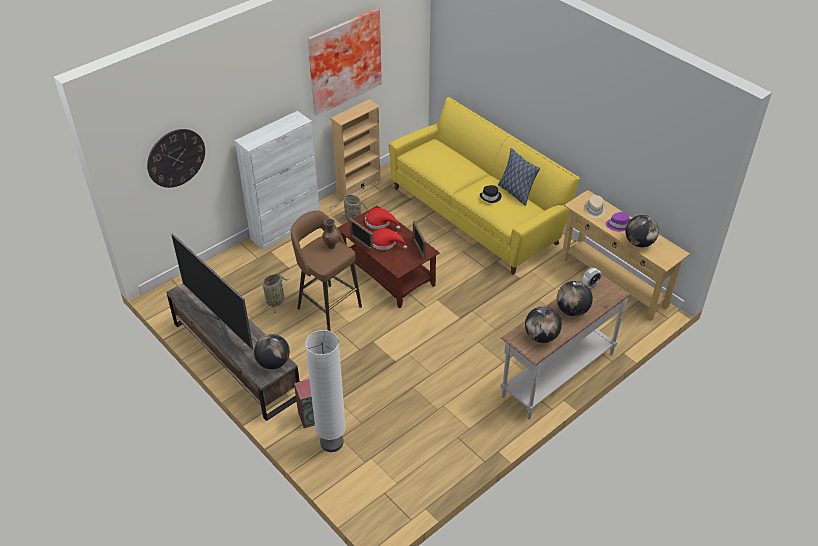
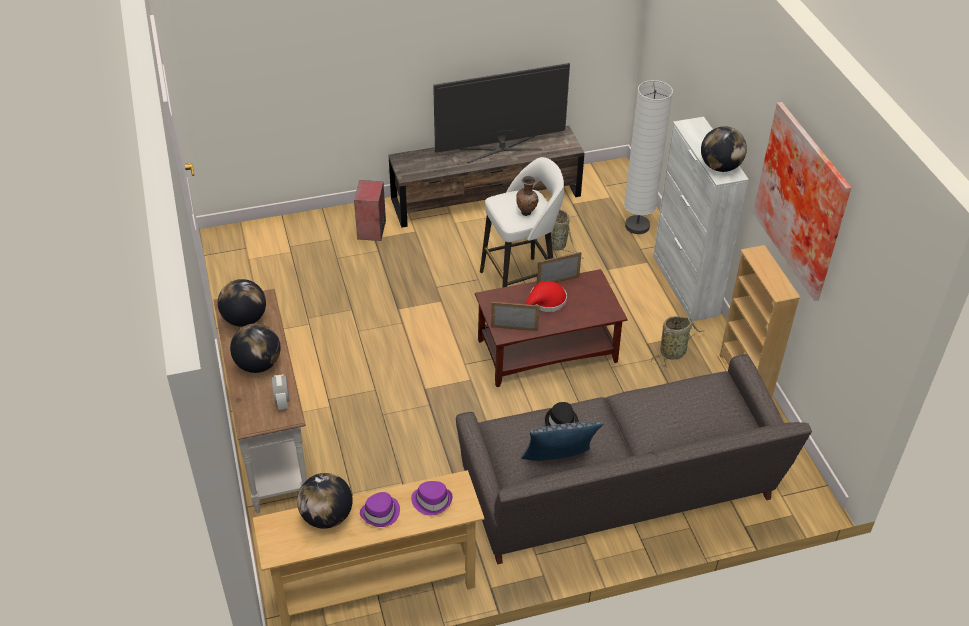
camera: 115 degrees right, 0 degrees up
(176, 158) = (675, 60): wall clock -> none
(273, 362) = (414, 169): globe -> globe (720, 167)
(328, 306) = (520, 282): brown stool -> white stool
(331, 442) = (330, 232): white floor lamp -> white floor lamp (637, 226)
(380, 222) = (589, 310): red hat -> none
(477, 213) = (620, 494): yellow sofa -> grey sofa
(594, 210) = (432, 500): beige hat -> purple hat

